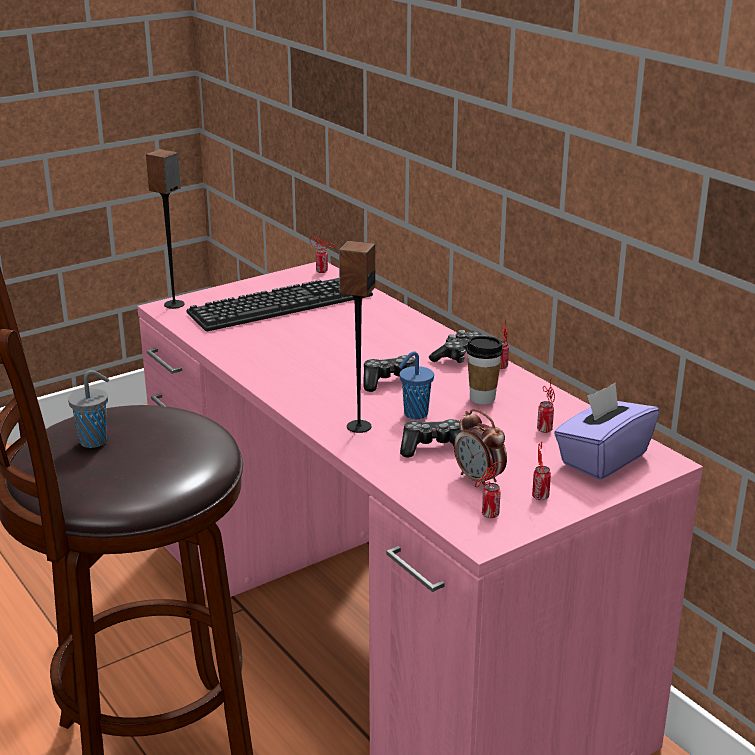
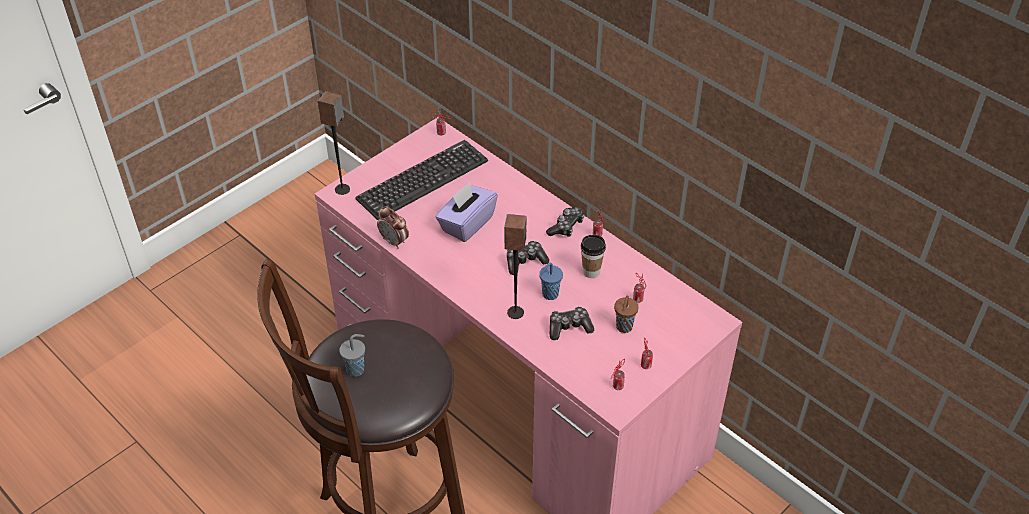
camera: 10 degrees left, 20 degrees up
(479, 480) = (605, 355): alarm clock -> alarm clock (394, 241)
(516, 455) = (624, 327): none -> brown cup
(602, 459) = (679, 323): purple tissue box -> purple tissue box (467, 224)

